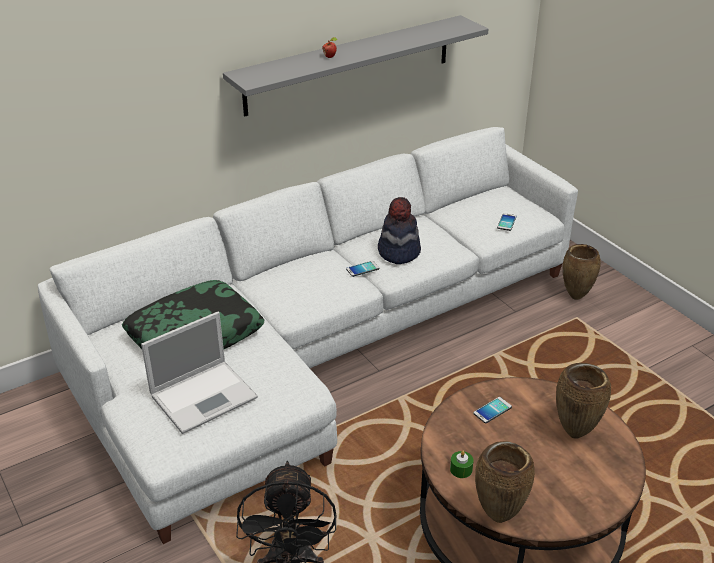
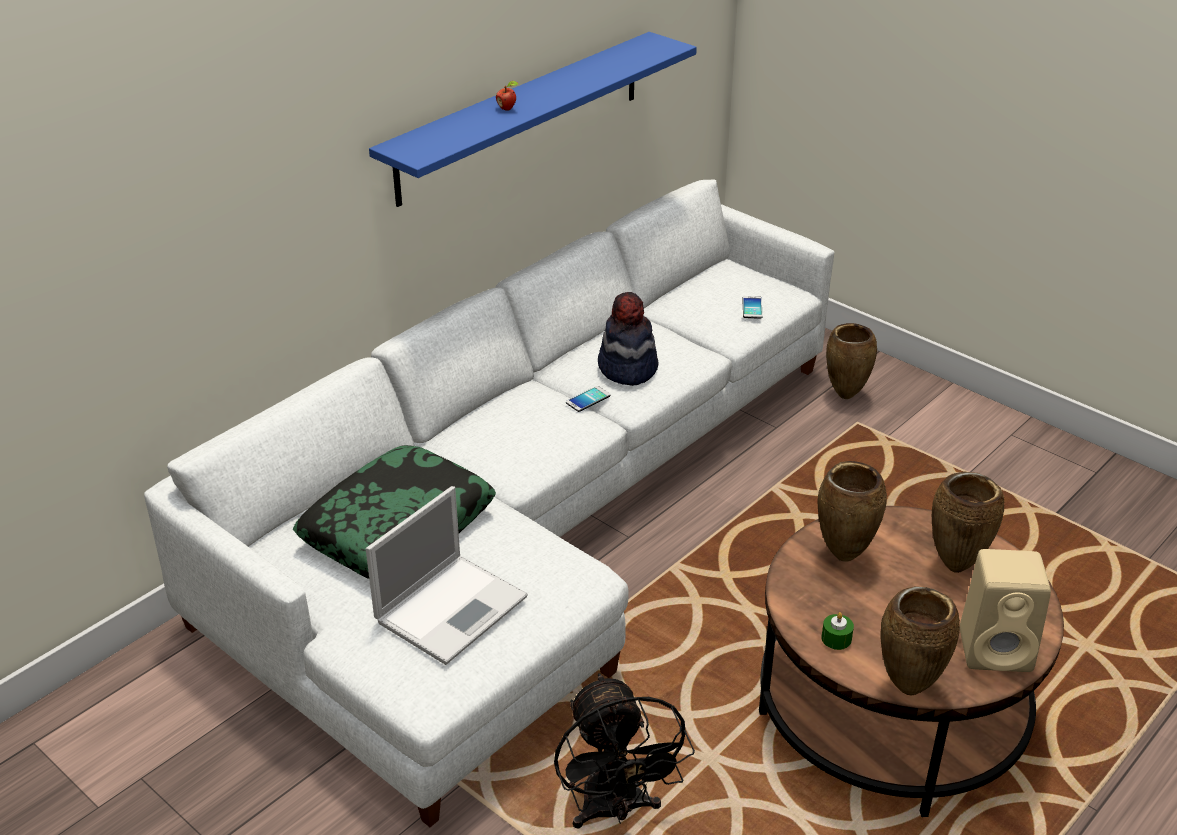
camera: 15 degrees left, 0 degrees up
(349, 65) = (521, 117): grey shelf -> blue shelf
(492, 410) = (842, 556): phone -> brown vase
(580, 502) = (998, 650): none -> beige speaker

